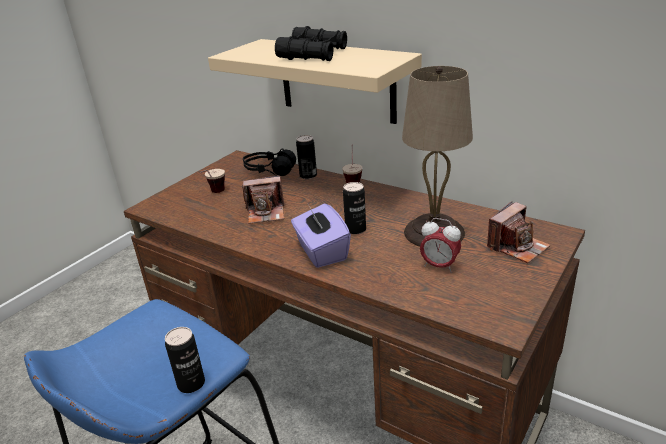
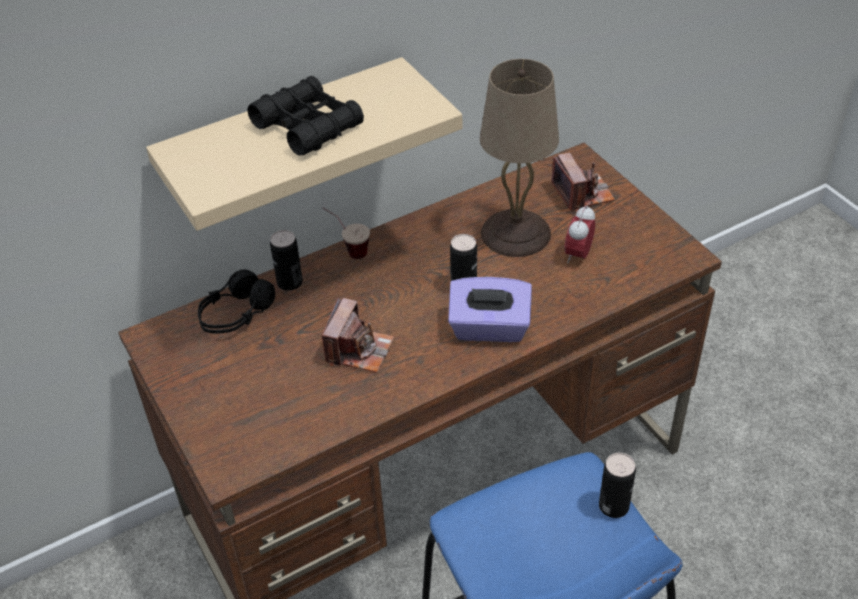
camera: 65 degrees left, 15 degrees up
(214, 194) = (255, 388): cup -> none
(439, 266) = (578, 255): alarm clock -> alarm clock turned 150 degrees clockwise

